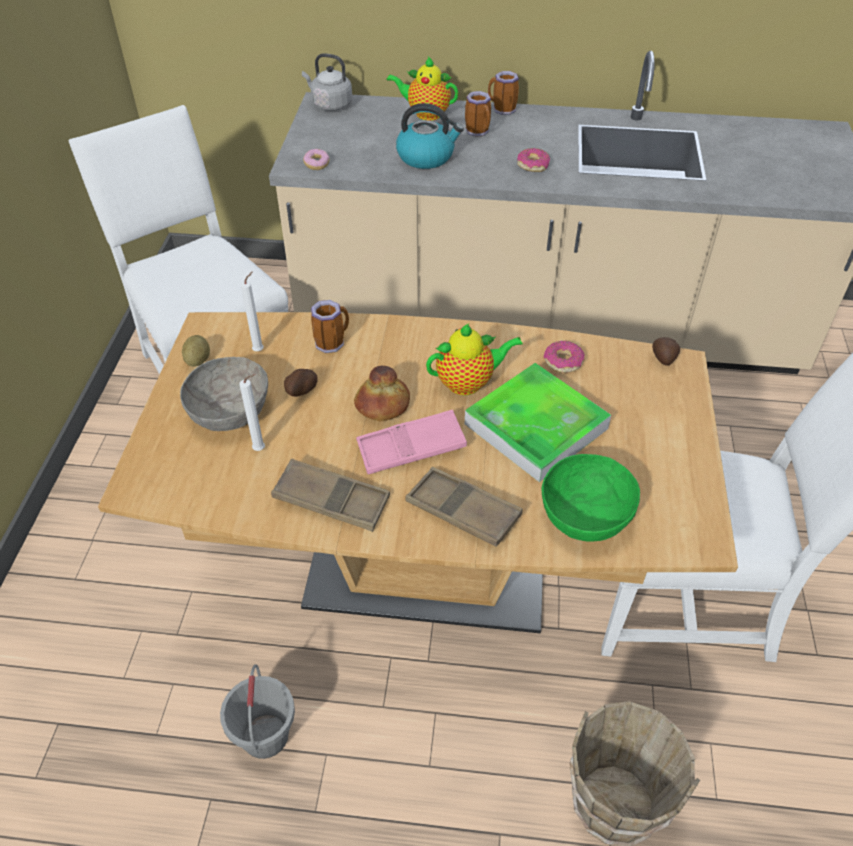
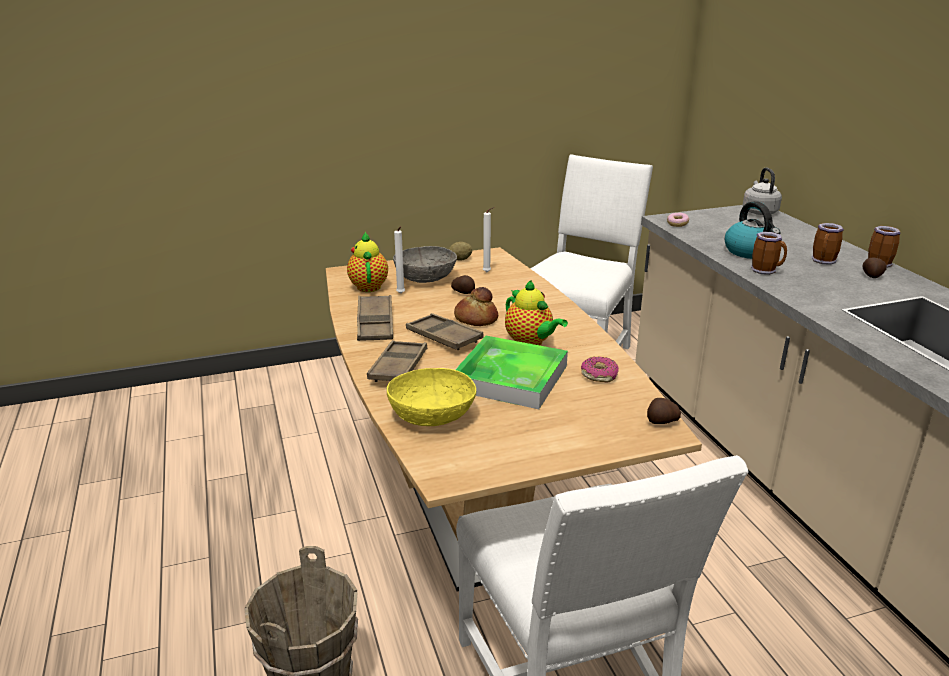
camera: 65 degrees right, 20 degrees down
(265, 735) = (298, 479): grey bucket -> none
(331, 342) = (520, 290): mug -> mug (766, 270)
(411, 448) = (443, 337): pink tray -> brown tray
(425, 114) = (810, 240): teapot -> teapot (368, 286)
(526, 126) = (872, 276): none -> potato
(533, 165) = (815, 289): donut -> none
(585, 514) = (432, 415): green bowl -> yellow bowl

